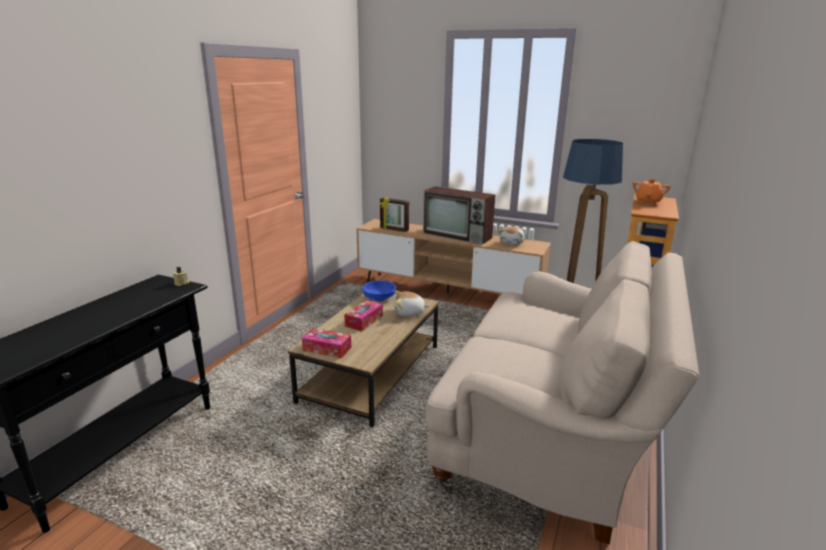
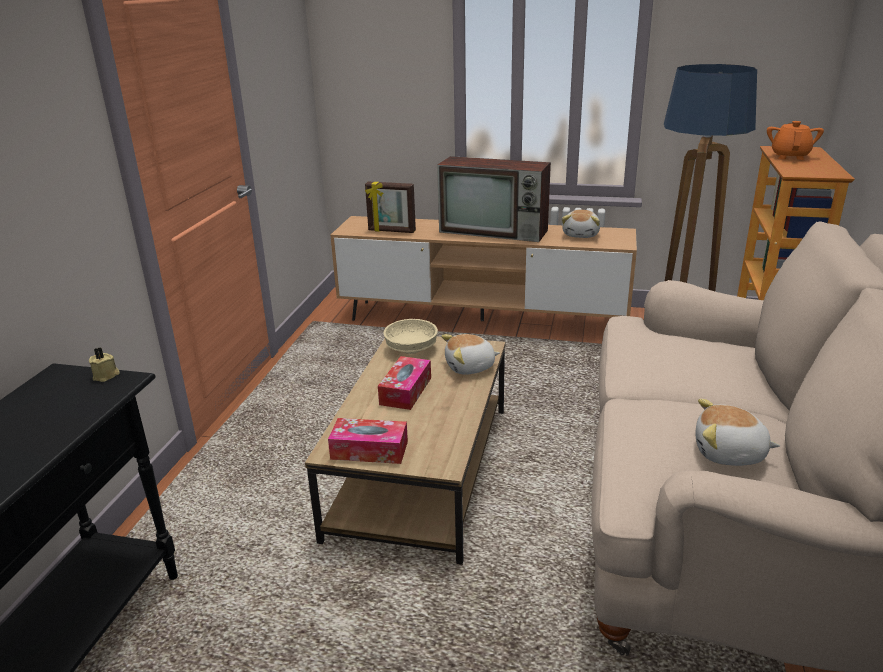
camera: 10 degrees left, 5 degrees up
(379, 298) = (410, 349): blue bowl -> beige bowl
(524, 372) = (729, 454): none -> plush toy

